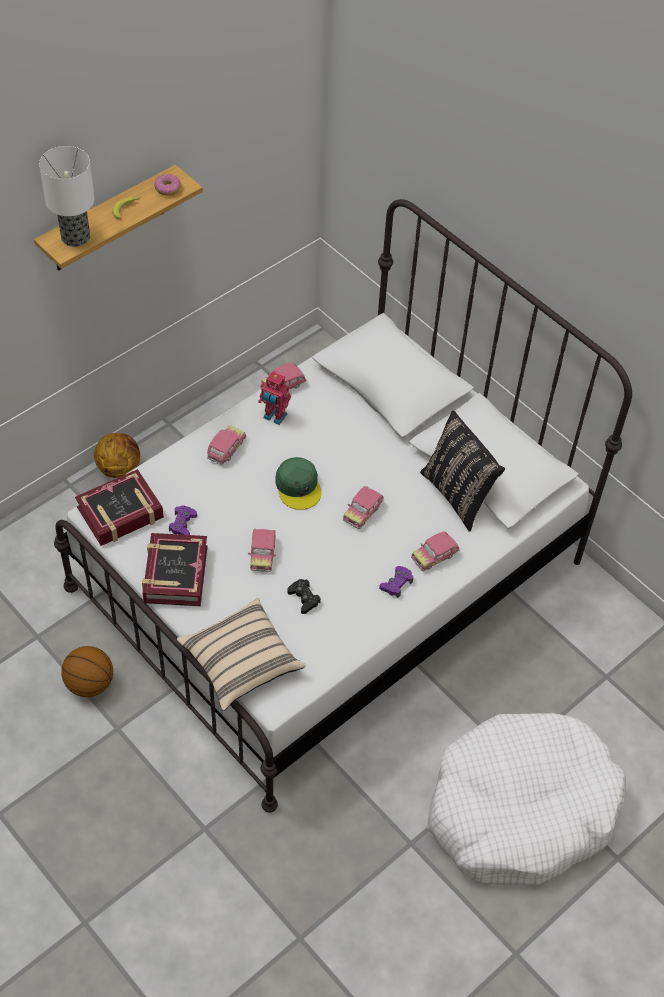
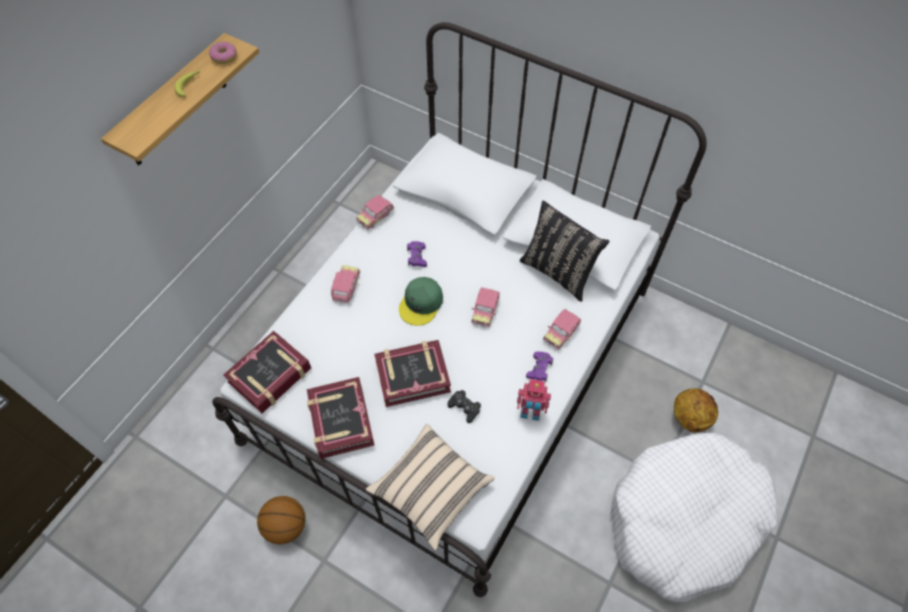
camera: 15 degrees left, 5 degrees up
(76, 237) = (145, 125): table lamp -> none
(119, 468) = (250, 321): basketball -> basketball (689, 417)
(183, 524) = (331, 369): purple game controller -> purple game controller (417, 257)
(262, 554) = (412, 376): toy car -> book
(274, 417) = (378, 246): toy robot -> toy robot (530, 413)
(298, 486) = (421, 303): green cap -> green cap turned 60 degrees clockwise

